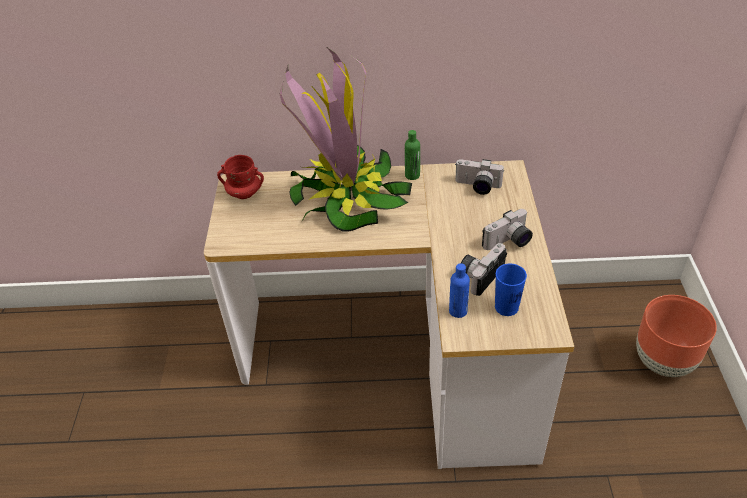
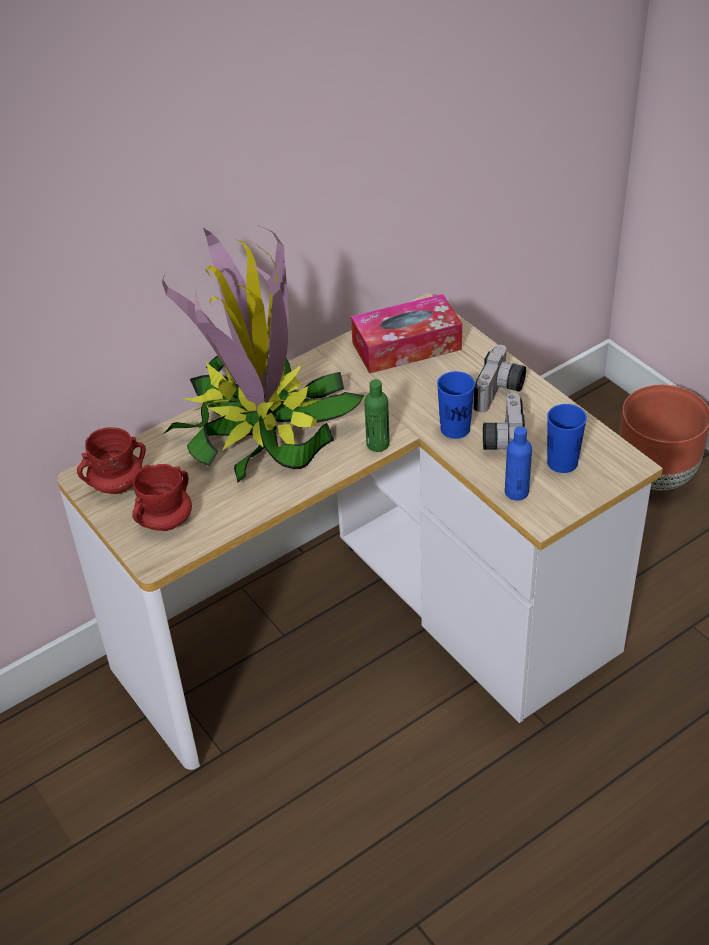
camera: 35 degrees left, 0 degrees up
(248, 225) = (166, 520): none -> red mug
(412, 175) = (316, 366): green bottle -> green bottle (378, 444)
(458, 251) = (455, 429): none -> blue cup
(477, 187) = (406, 346): camera -> tissue box

